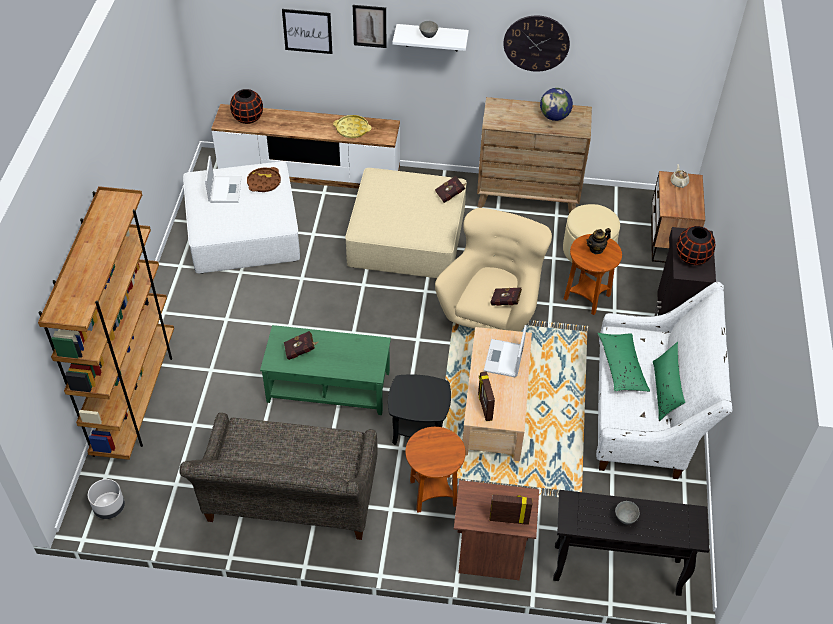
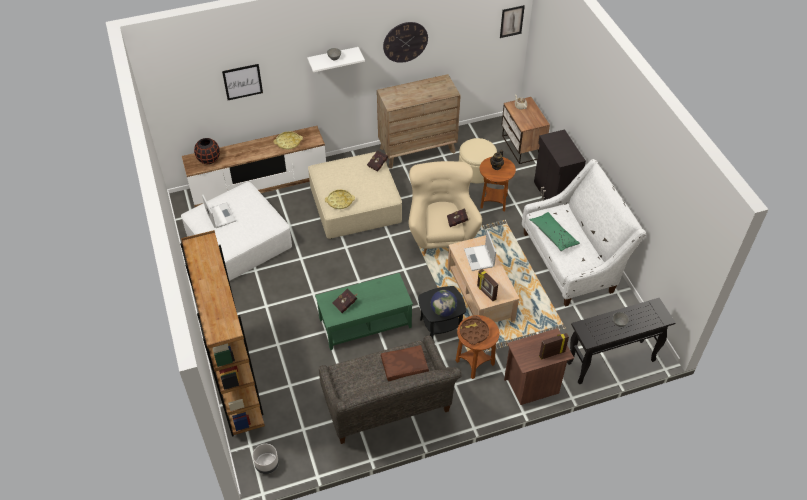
camera: 25 degrees left, 0 degrees up
(264, 182) = (245, 201): brown tray -> brown tray (474, 332)
(320, 457) = (404, 367): none -> brown pillow
(369, 26) = (288, 64): picture -> picture (511, 21)
(374, 223) = (340, 201): none -> yellow tray
(554, 116) = (429, 88): globe -> globe (443, 311)
(665, 391) = (587, 240): green pillow -> none
(692, 257) = (562, 150): black vase -> none

